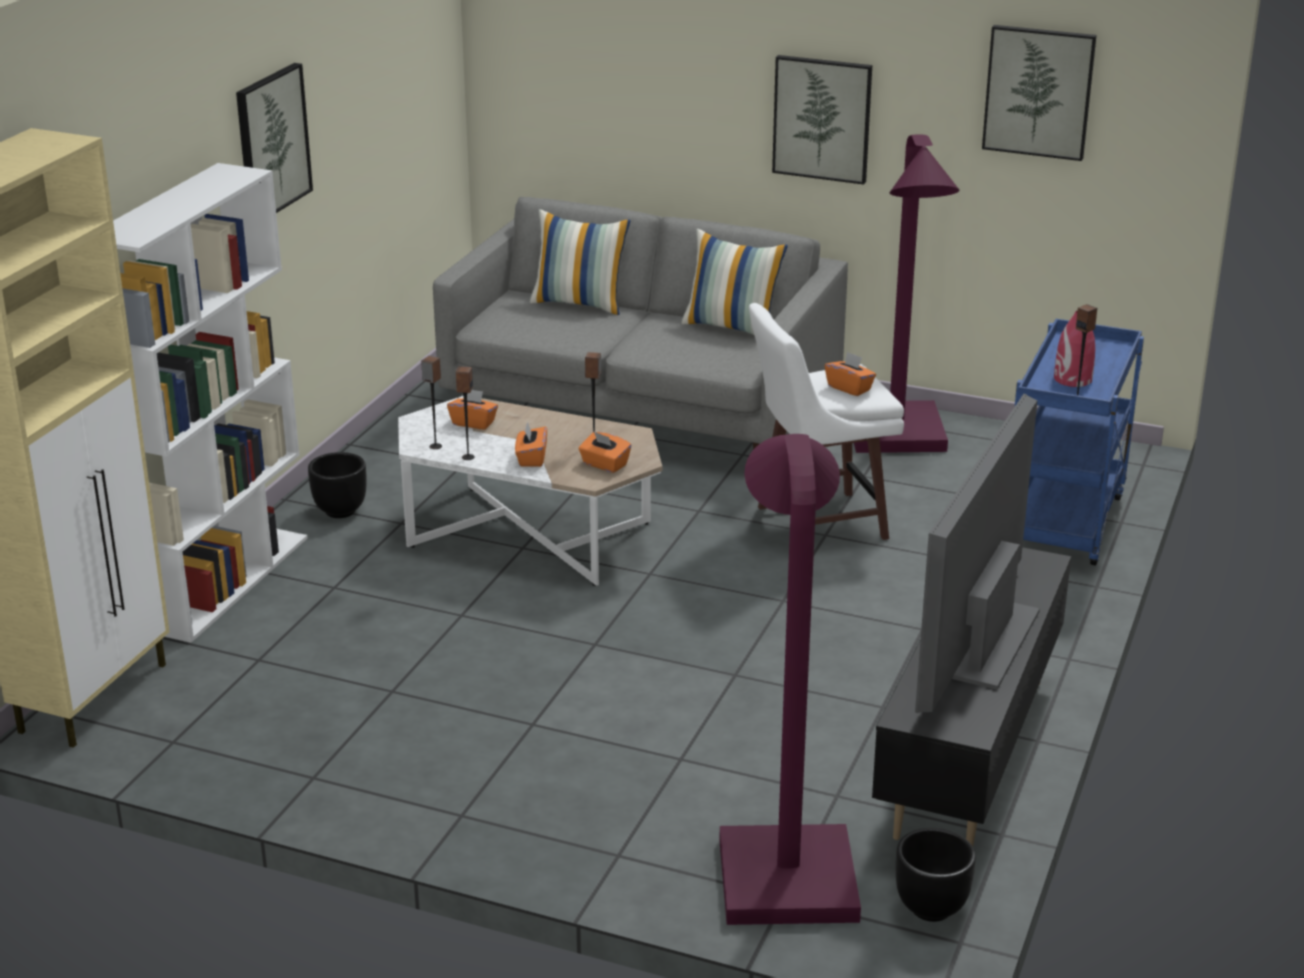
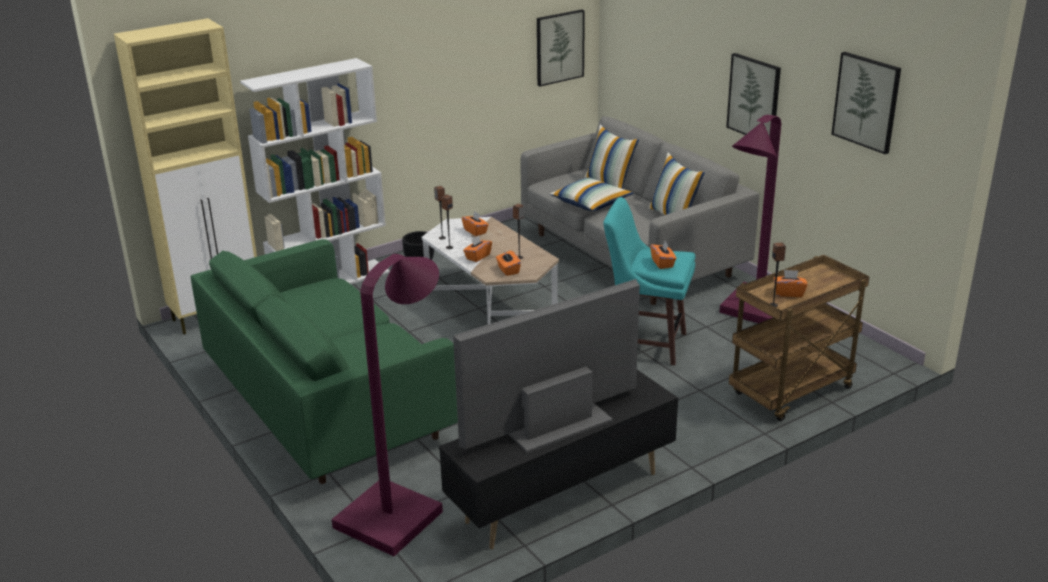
camera: 35 degrees right, 0 degrees up
(271, 142) = (410, 54): picture -> picture (559, 47)
(480, 762) = (327, 404): none -> green sofa
(592, 338) = (591, 203): none -> pillow
(817, 523) = (646, 344): white stool -> turquoise stool
(930, 909) = (436, 566): black planter -> none
(1064, 526) = (791, 393): blue cart -> brown cart
(1072, 379) = (788, 293): red vase -> orange tissue box

